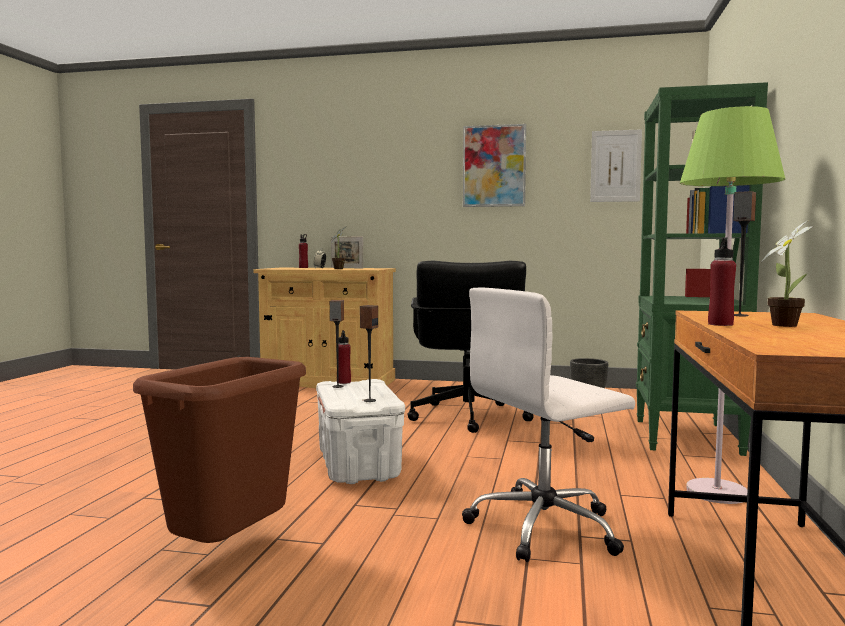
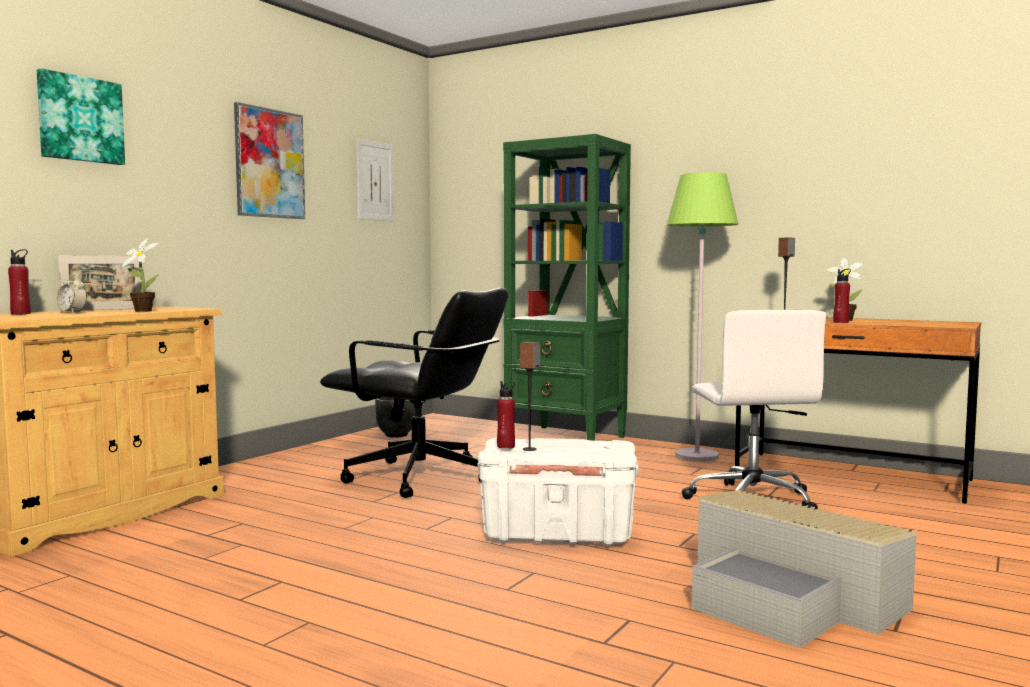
camera: 70 degrees left, 0 degrees up
(229, 552) = (791, 599): brown trash can -> grey storage box
(356, 158) = (80, 119): none -> picture
(369, 400) = (613, 445): speaker -> none

